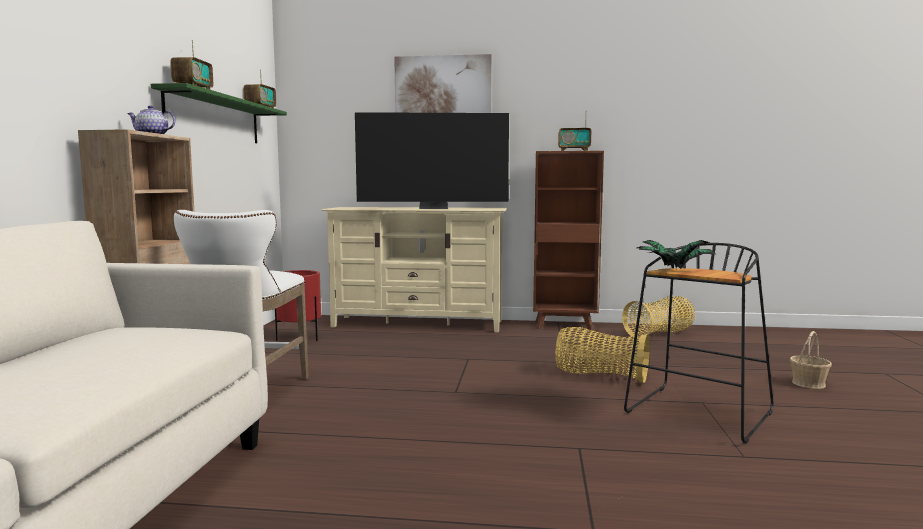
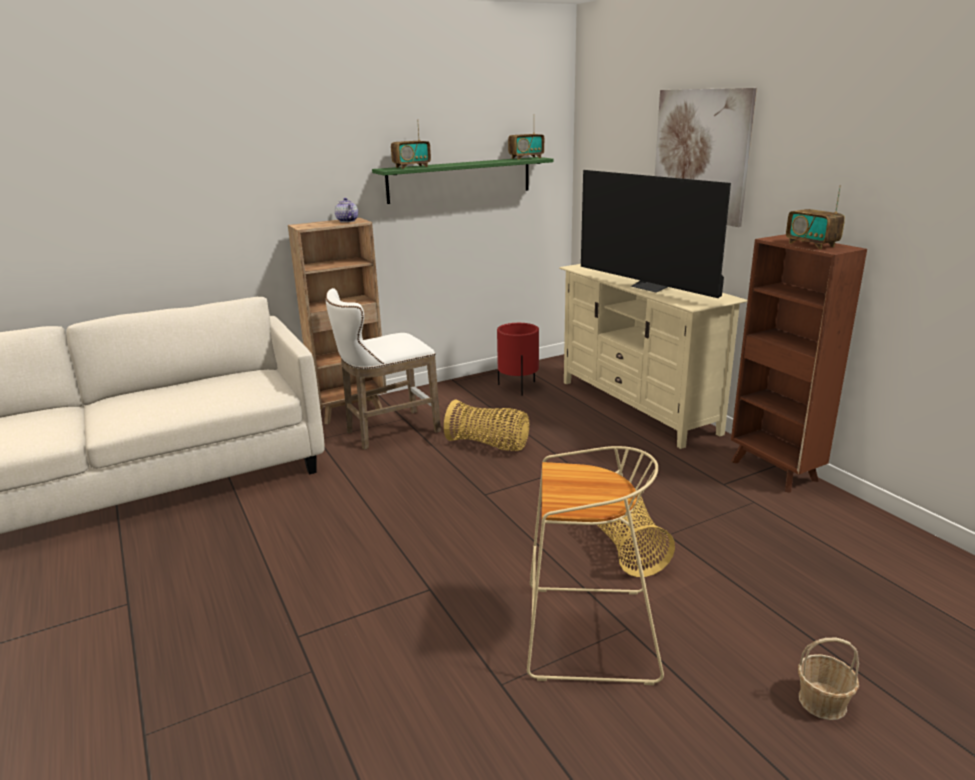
camera: 55 degrees right, 15 degrees up
(660, 334) = (860, 538): basket -> basket (489, 445)
(673, 270) = (568, 472): potted plant -> none
(699, 414) = (587, 634): black stool -> beige stool

